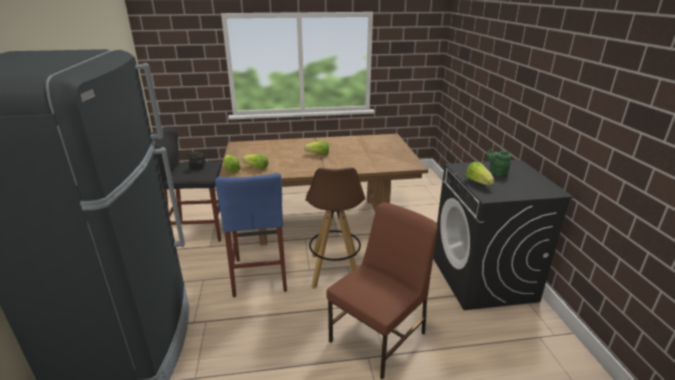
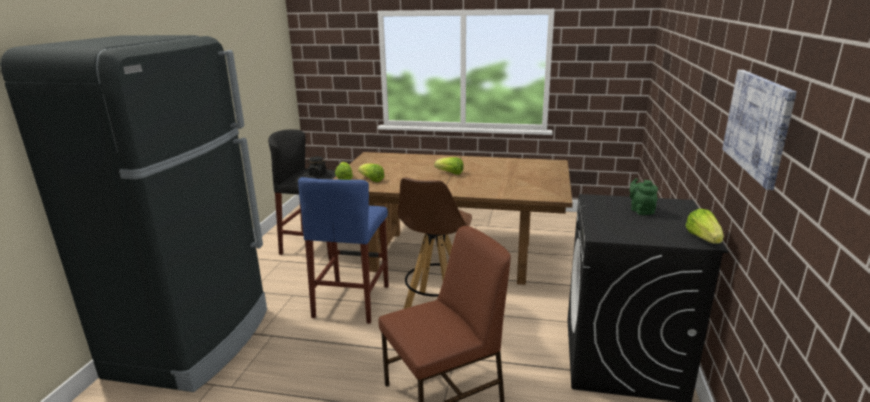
camera: 20 degrees right, 5 degrees down
(478, 182) = (603, 218): lettuce -> lettuce (703, 239)
(598, 107) = (757, 124): none -> picture

